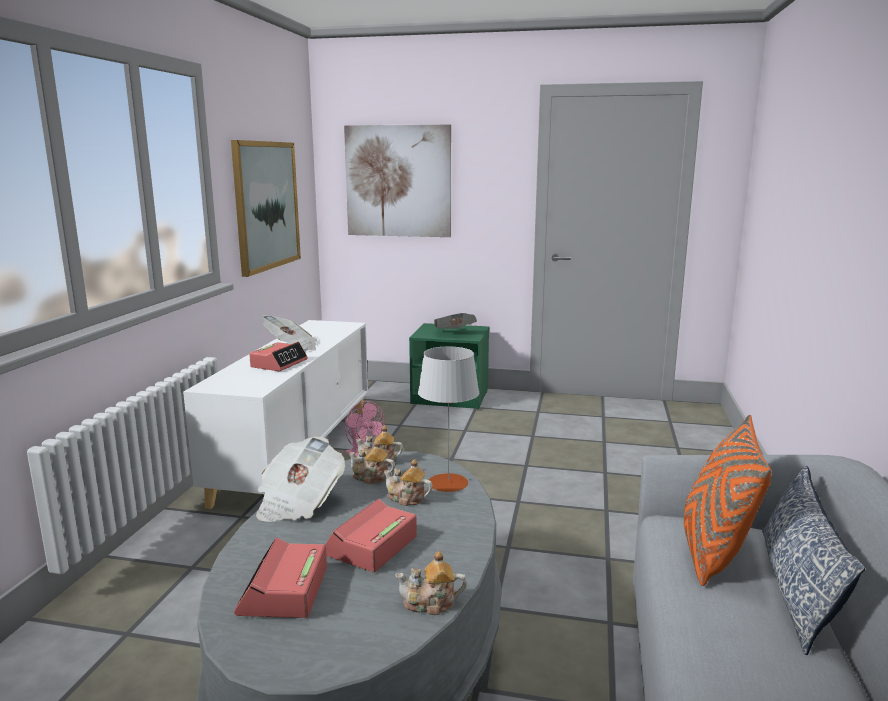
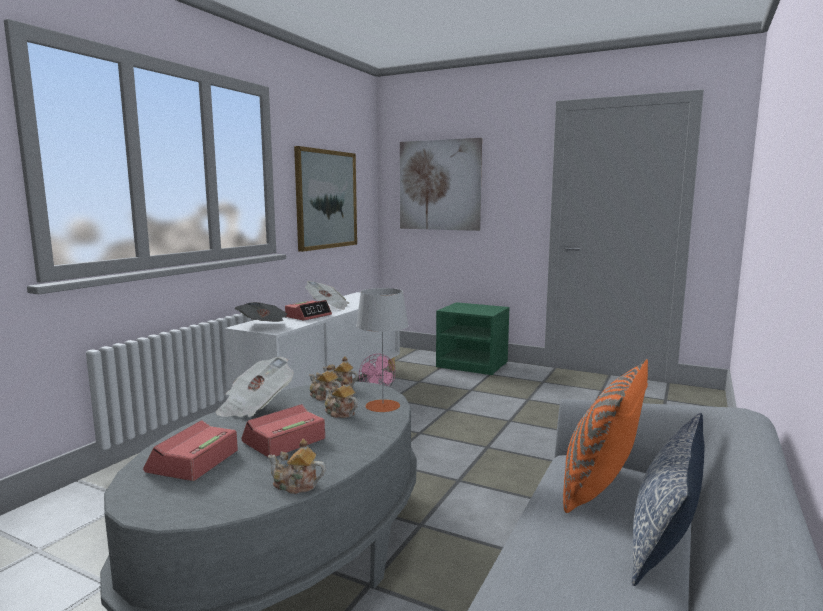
camera: 15 degrees right, 5 degrees down
(455, 333) = (476, 310): newspaper -> newspaper (264, 327)

